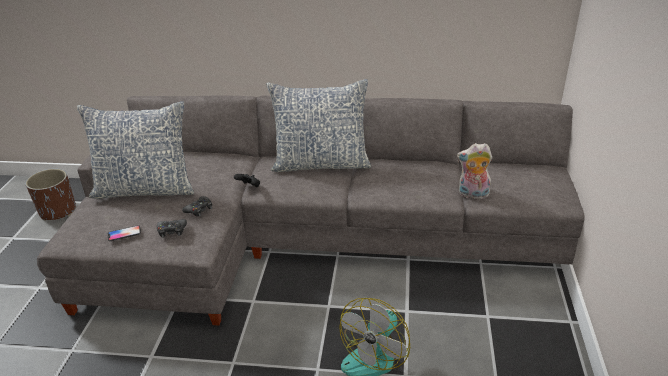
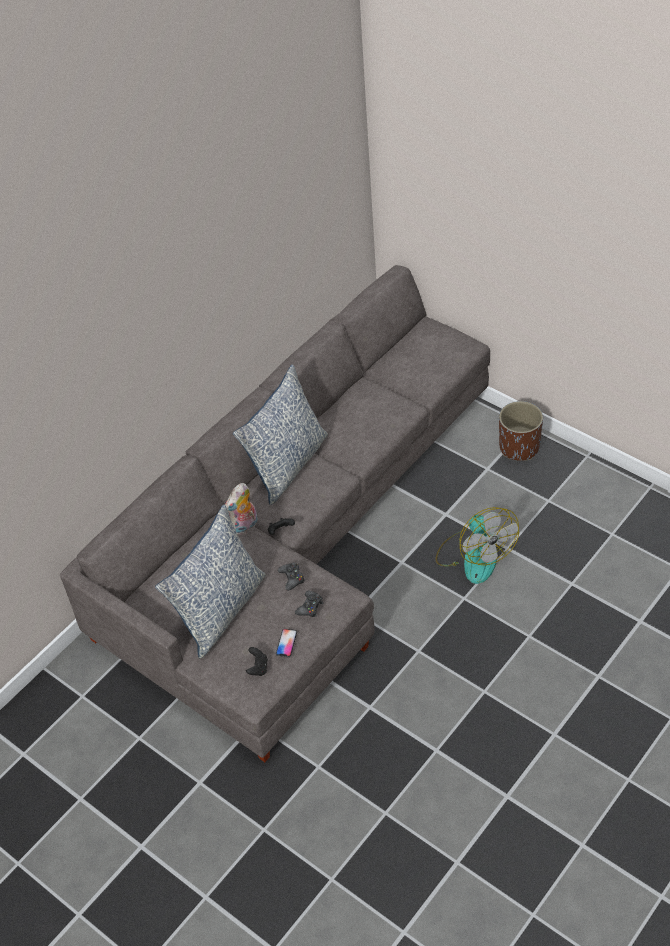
camera: 55 degrees left, 15 degrees up
(58, 211) = (60, 745): brown planter -> brown planter (519, 447)
(90, 229) = (258, 668): none -> black game controller
(472, 195) = (416, 392): plush toy -> plush toy (245, 526)

